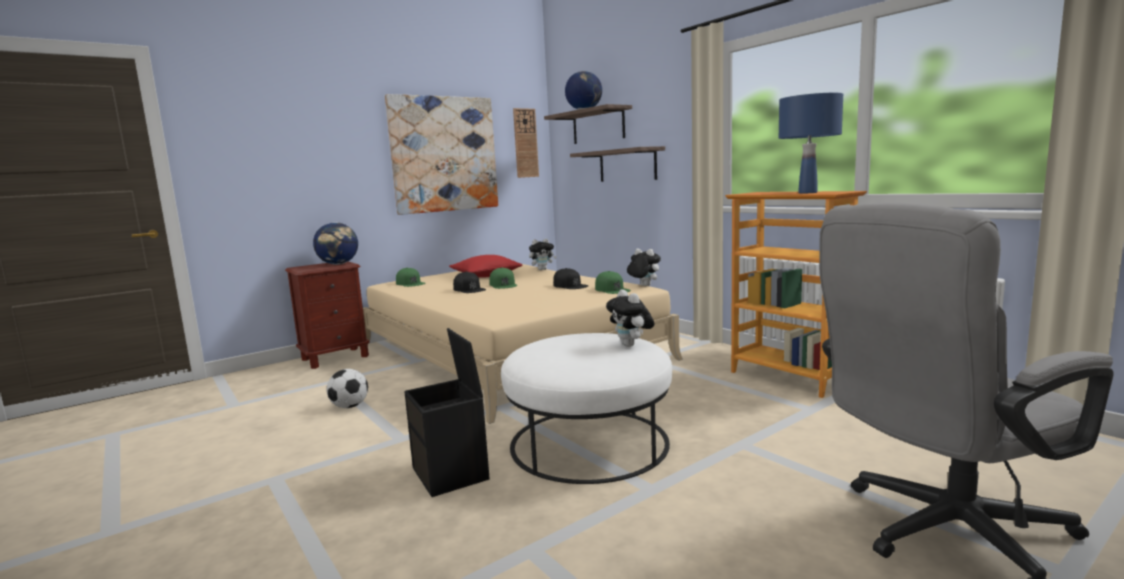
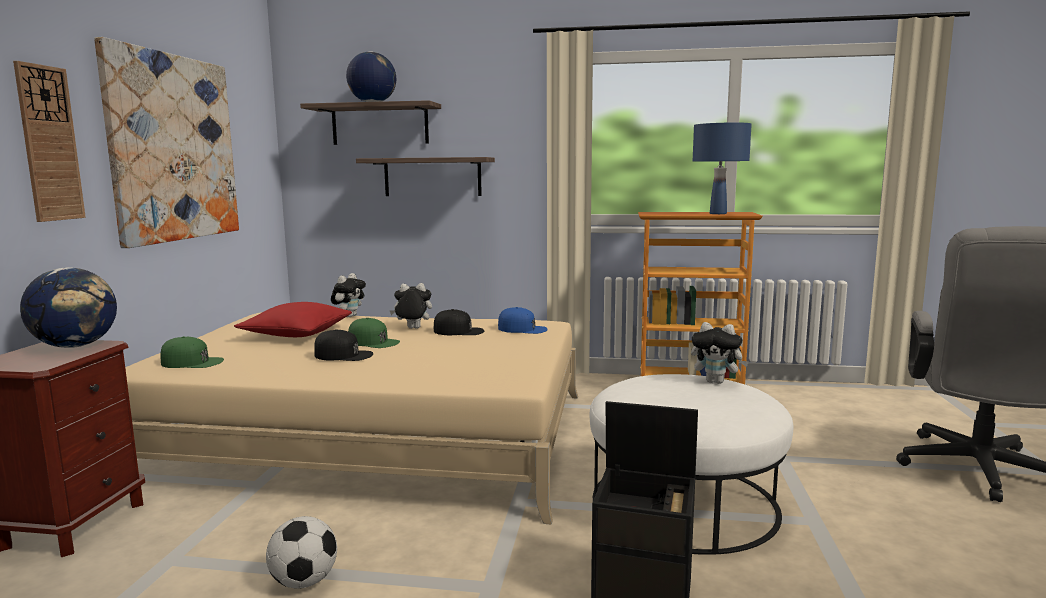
camera: 45 degrees left, 0 degrees up
(525, 143) = (257, 138): wall clock -> wall clock (49, 144)
(612, 289) = (522, 329): green cap -> blue cap
(643, 286) = (538, 320): plush toy -> plush toy (412, 329)

